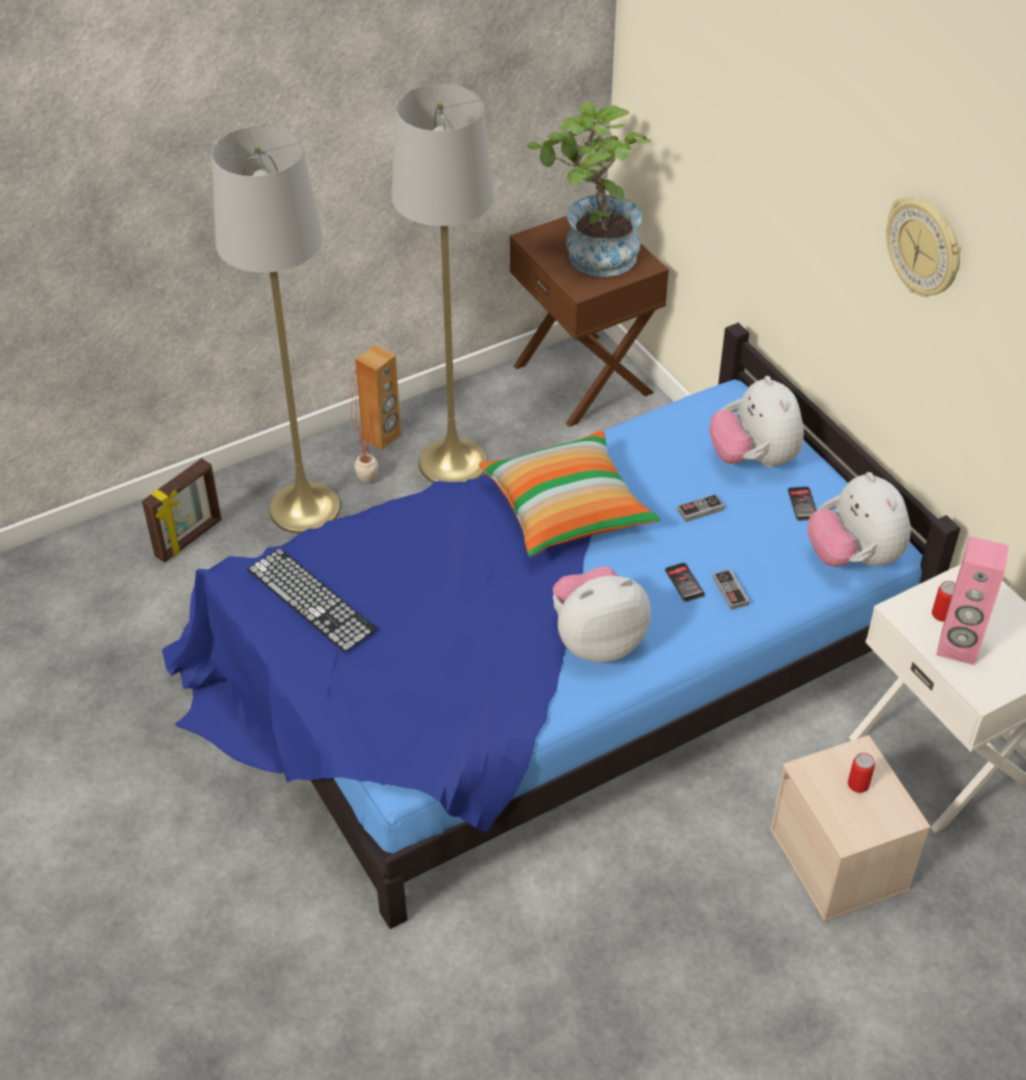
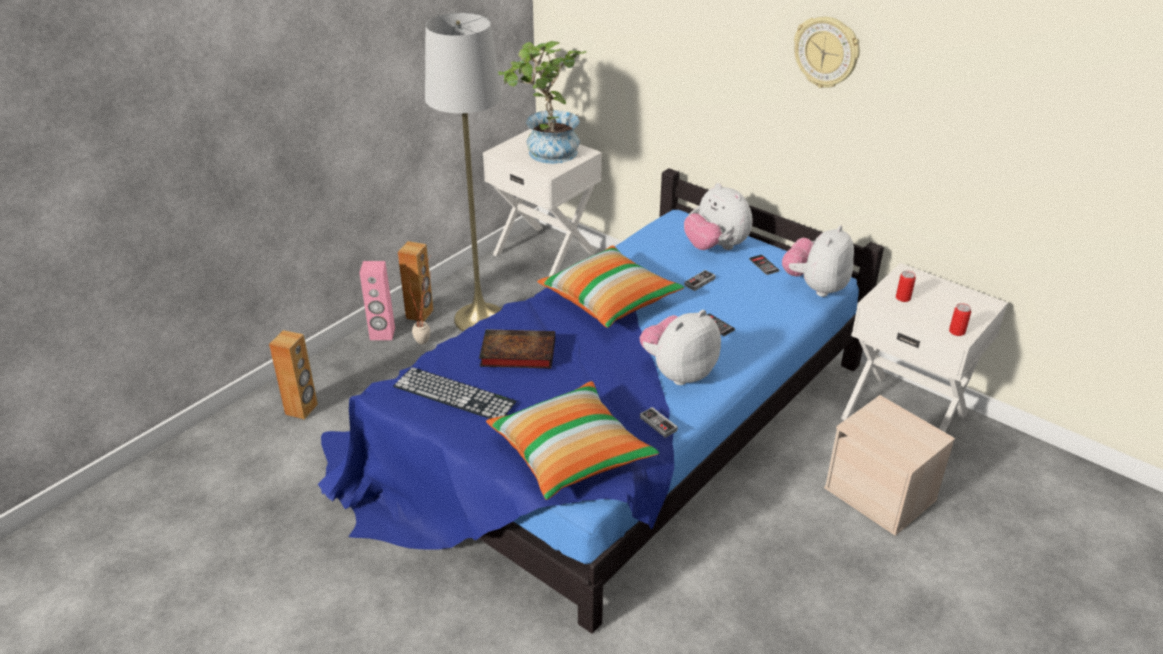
camera: 20 degrees left, 10 degrees down
(189, 539) = (302, 409): picture frame -> brown speaker
(304, 508) = (383, 369): grey floor lamp -> none
(406, 719) = (571, 454): none -> pillow
(409, 560) = (516, 353): none -> book
(585, 378) = (545, 252): brown nightstand -> white nightstand
(730, 591) = (750, 323): game controller -> game controller (658, 424)
(853, 557) = (815, 287): plush toy -> plush toy turned 75 degrees clockwise
(858, 784) = (893, 425): can -> can (957, 331)
(957, 648) = (926, 314): pink speaker -> pink speaker (382, 334)

